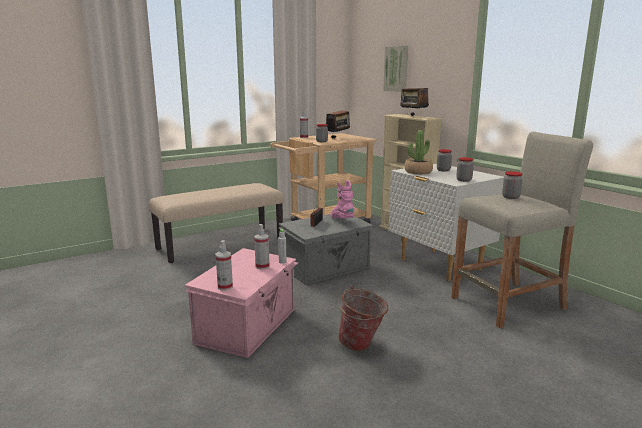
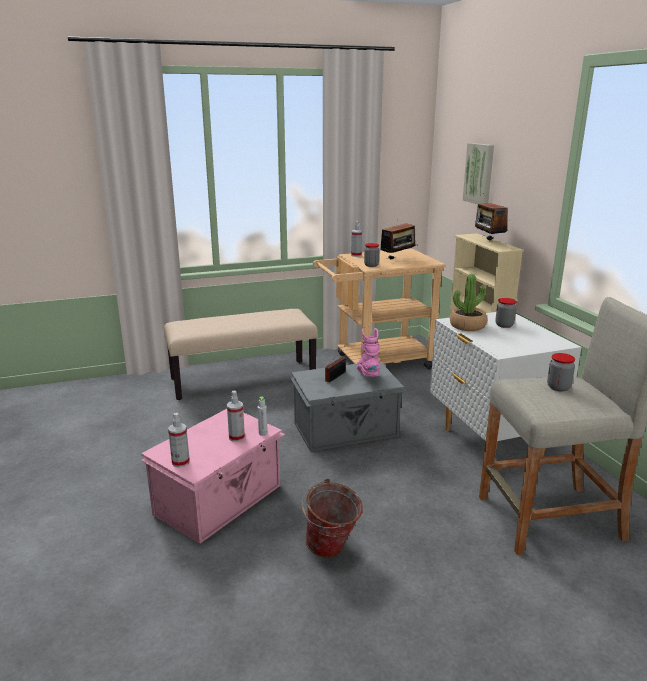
camera: 15 degrees right, 5 degrees up
(464, 180) = (516, 348): jar -> none

